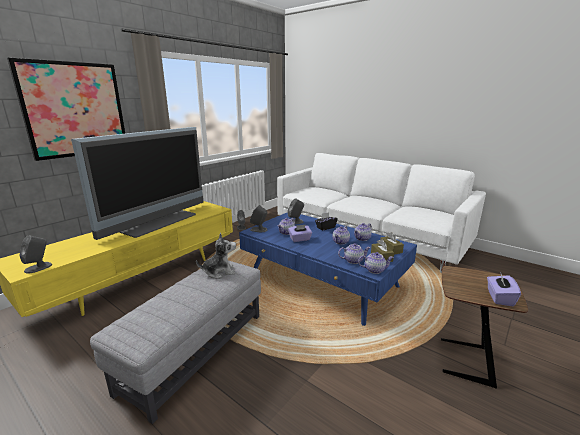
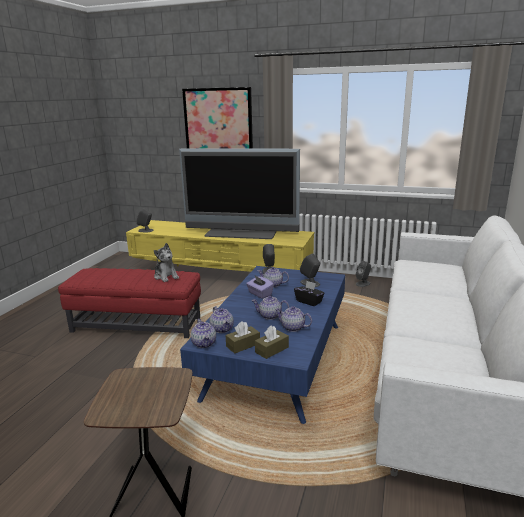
camera: 70 degrees right, 0 degrees up
(196, 351) = (136, 325): grey ottoman -> red ottoman
(499, 298) = (112, 405): purple tissue box -> none

